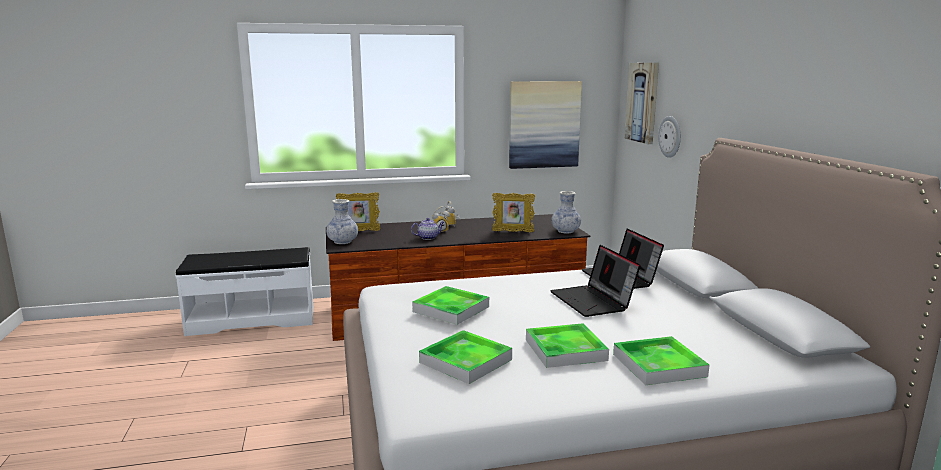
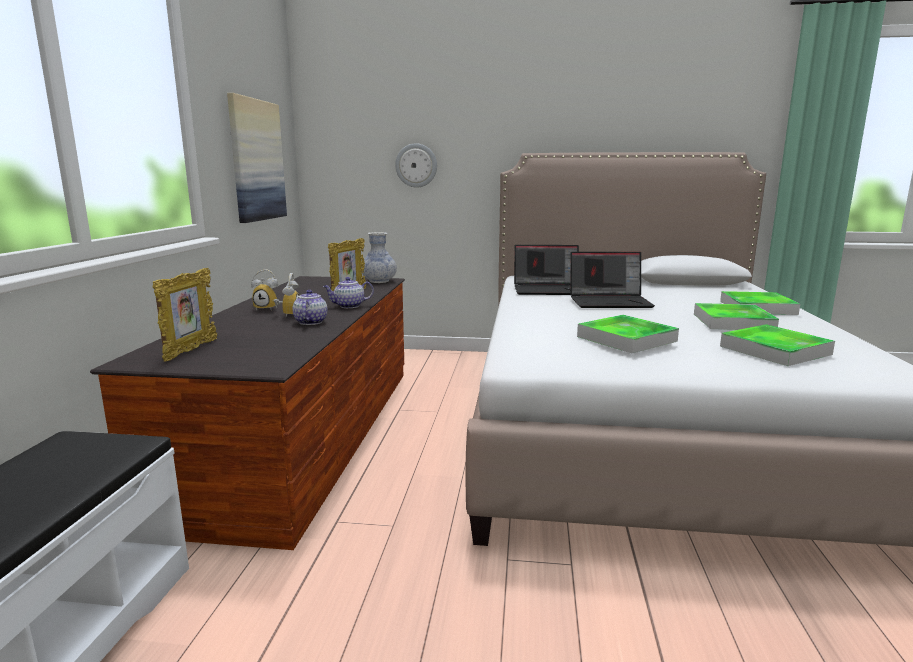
camera: 70 degrees left, 0 degrees up
(342, 242) = (241, 364): vase -> none
(476, 237) = (348, 306): none -> teapot
(642, 102) = (353, 133): picture -> none

